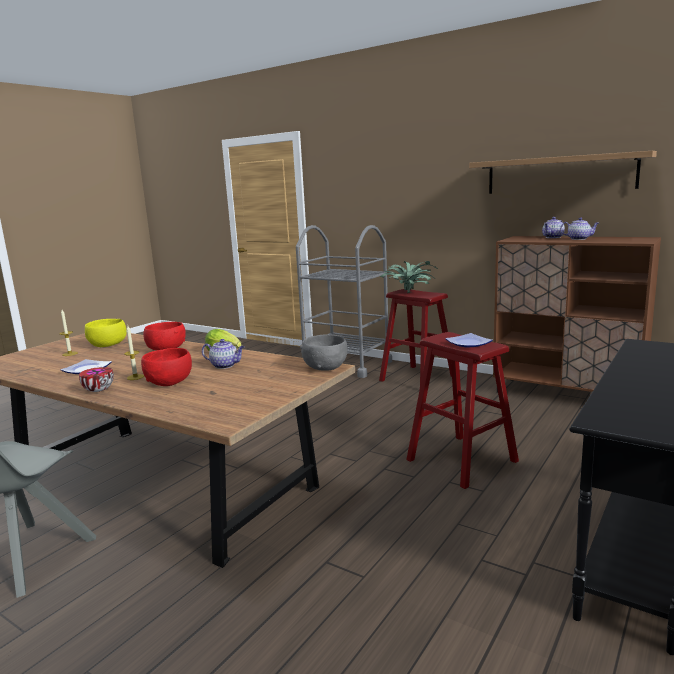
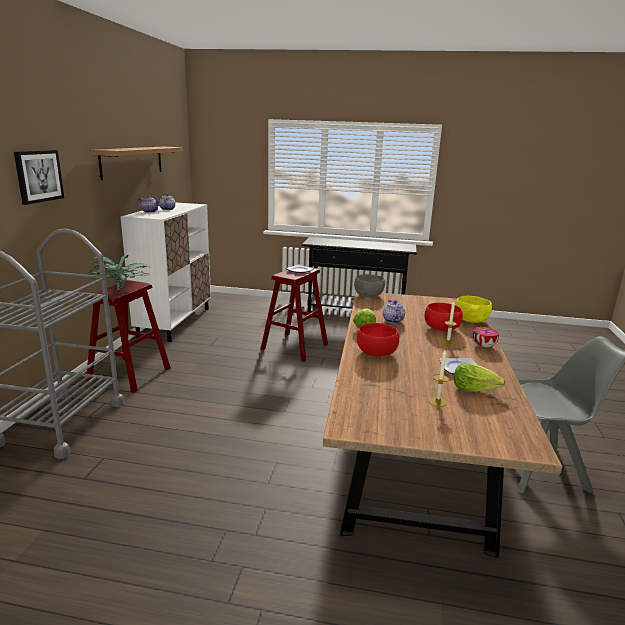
camera: 115 degrees left, 5 degrees up
(56, 367) = (474, 389): none -> lettuce
(108, 345) = (390, 391): yellow bowl -> yellow bowl (470, 320)
(408, 186) = (38, 176): none -> picture
(567, 395) = (175, 322): brown cabinet -> white cabinet

